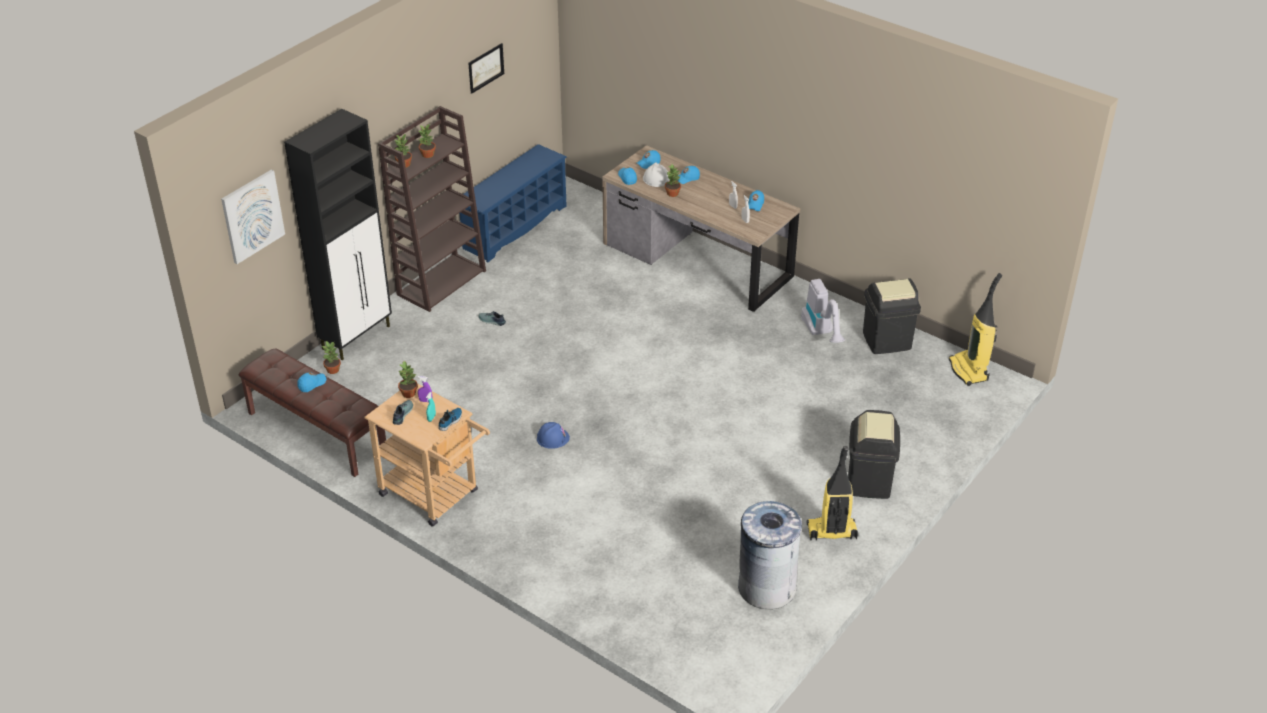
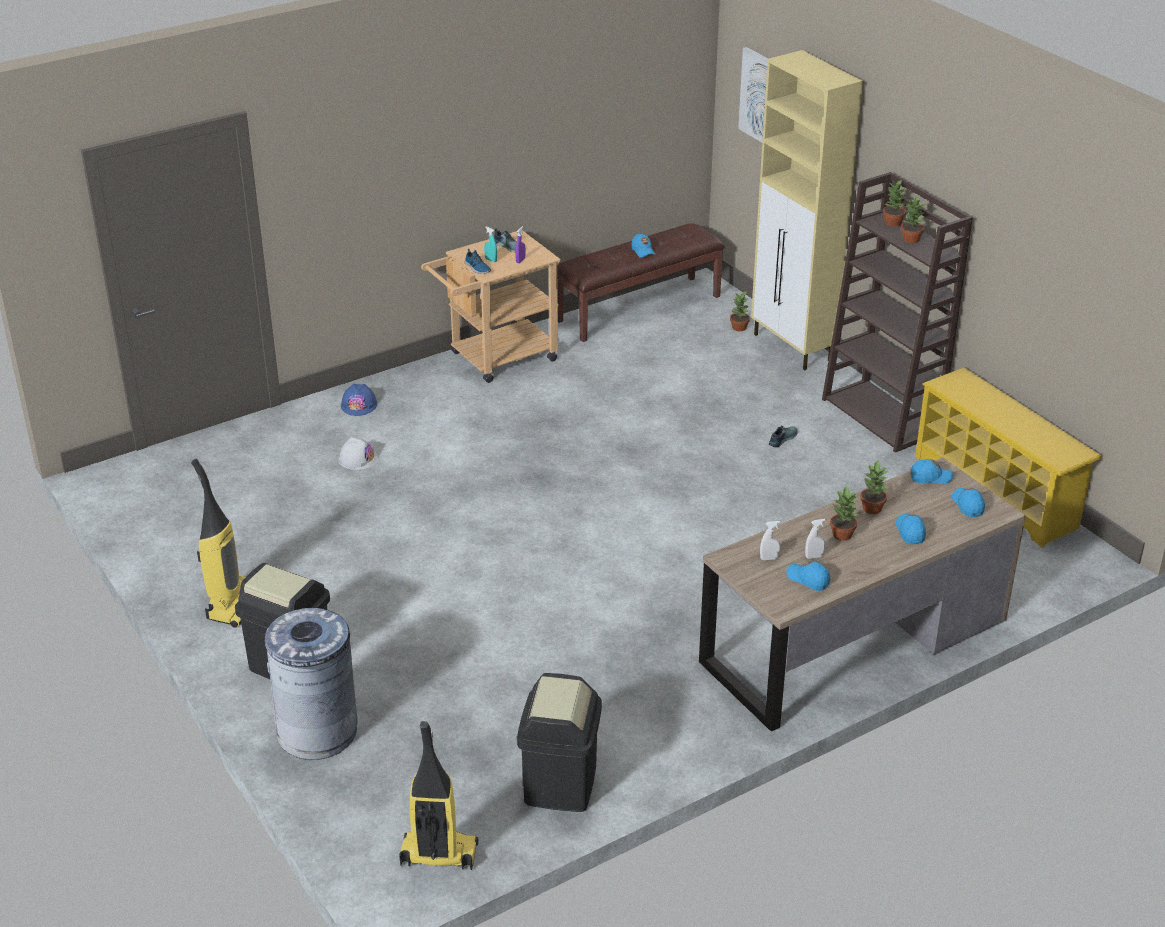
camera: 110 degrees right, 5 degrees down
(357, 337) = (792, 348): black cabinet -> beige cabinet
(408, 393) = (540, 253): potted plant -> potted plant (842, 534)
(486, 68) = (1056, 248): picture -> none
(514, 227) = (997, 492): blue shoe rack -> yellow shoe rack
(553, 438) = (537, 443): blue hard hat -> blue hard hat (359, 405)
(656, 178) = (920, 502): white hard hat -> white hard hat (358, 459)
(766, 587) = (199, 533): grey trash can -> grey trash can (318, 732)
(821, 333) = (615, 718): vacuum cleaner -> none

